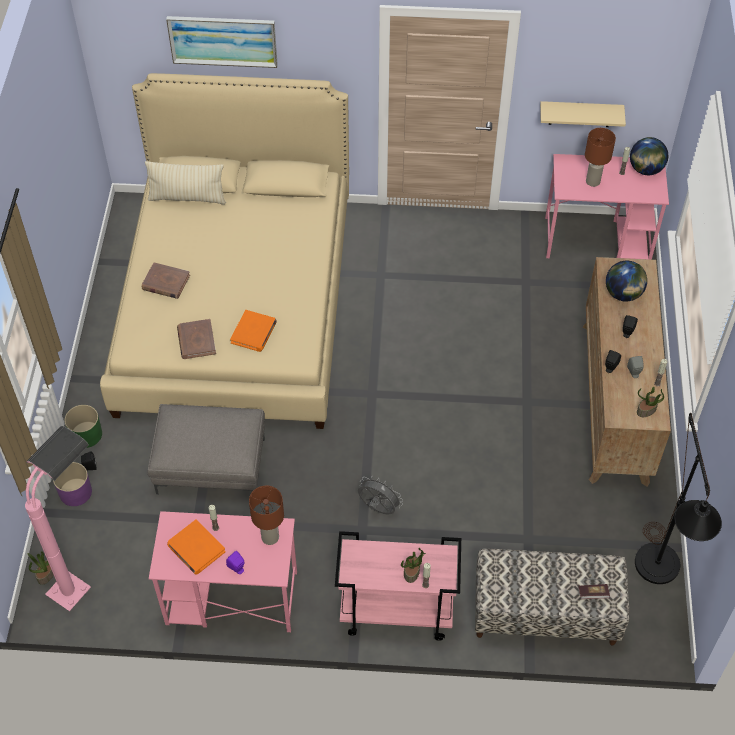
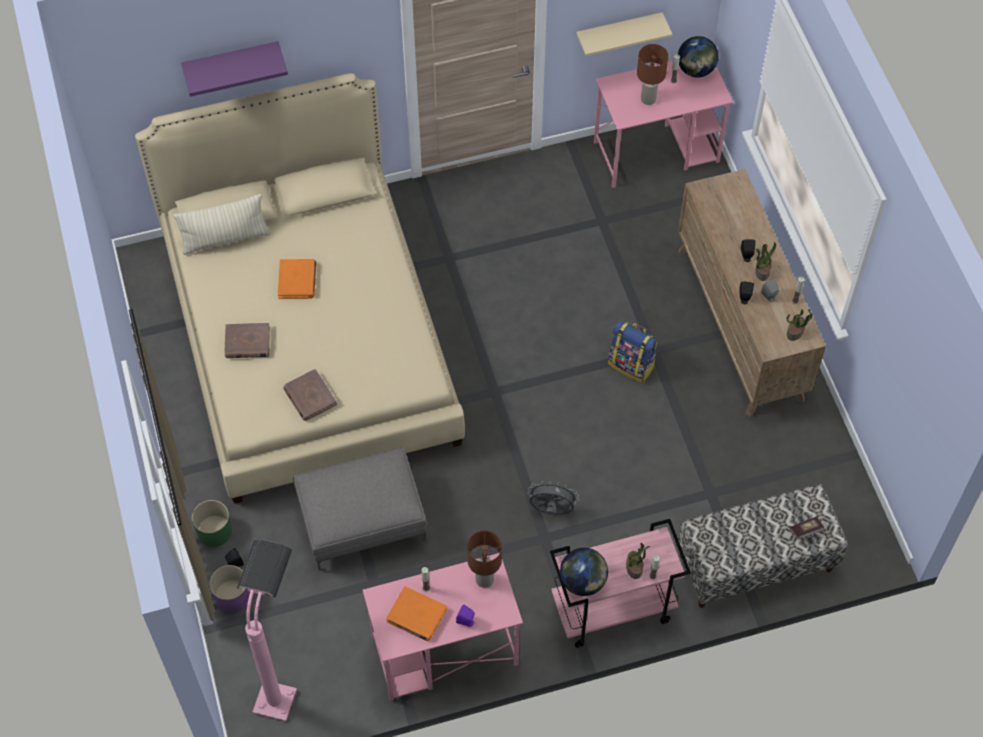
camera: 20 degrees left, 5 degrees up
(46, 574) = (242, 691): potted plant -> potted plant (762, 271)
(223, 40) = (231, 63): picture -> purple shelf
(254, 332) = (365, 369): orange book -> orange book (297, 280)
(502, 407) = (631, 365): none -> backpack
(623, 294) = (727, 215): globe -> globe (583, 581)
(657, 576) = (846, 489): black floor lamp -> none

